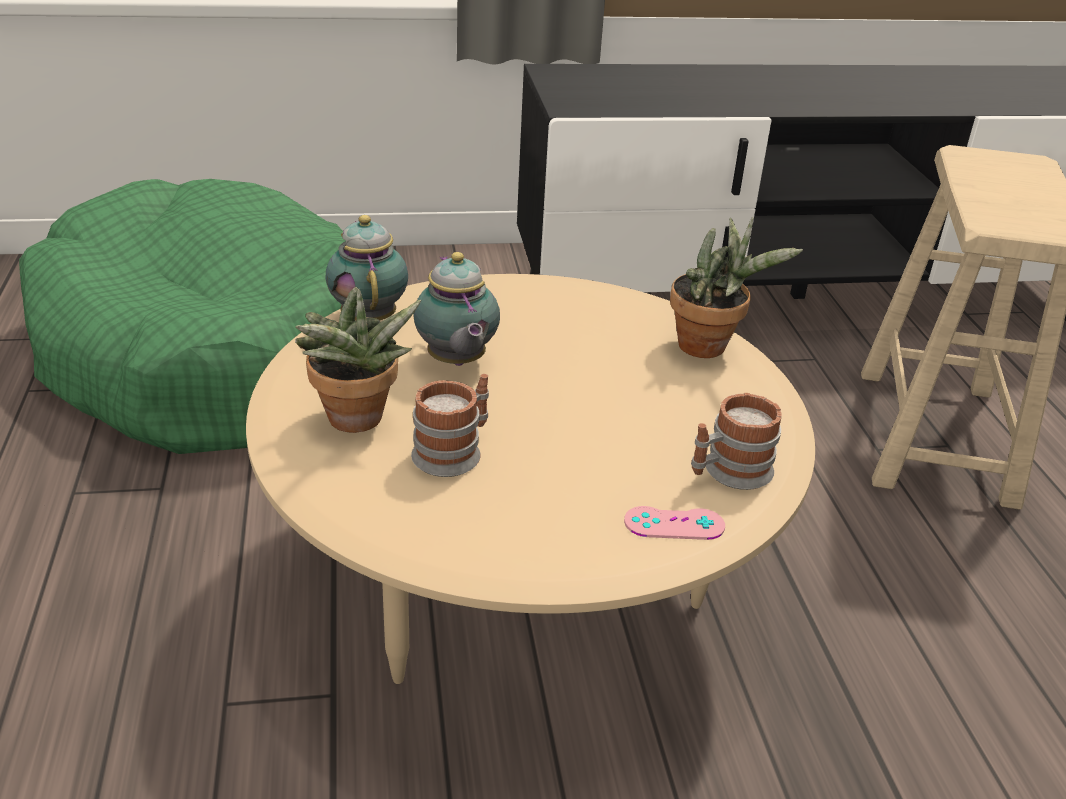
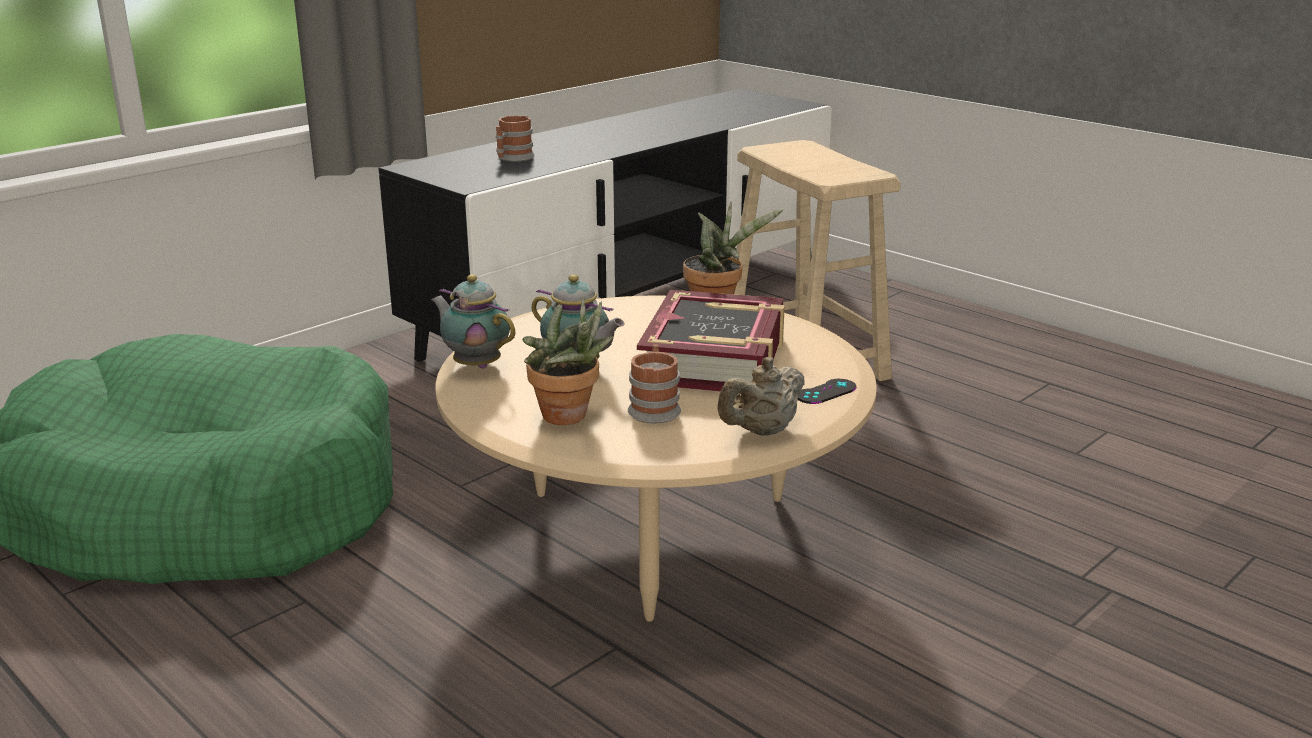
camera: 35 degrees left, 10 degrees down
(519, 543) = (761, 431): none -> beige teapot
(611, 415) = (715, 359): none -> book
(674, 524) = (826, 392): pink game controller -> black game controller
(728, 472) = (818, 360): mug -> mug (512, 158)

